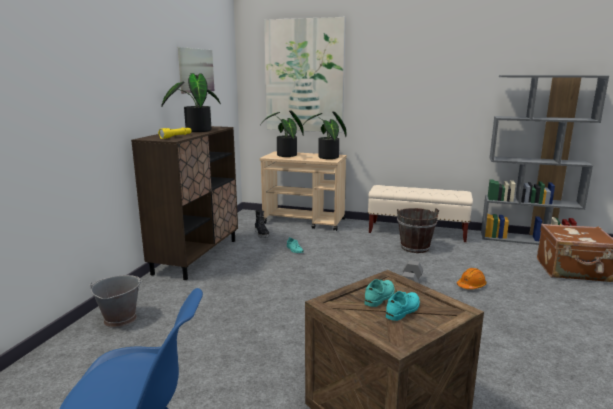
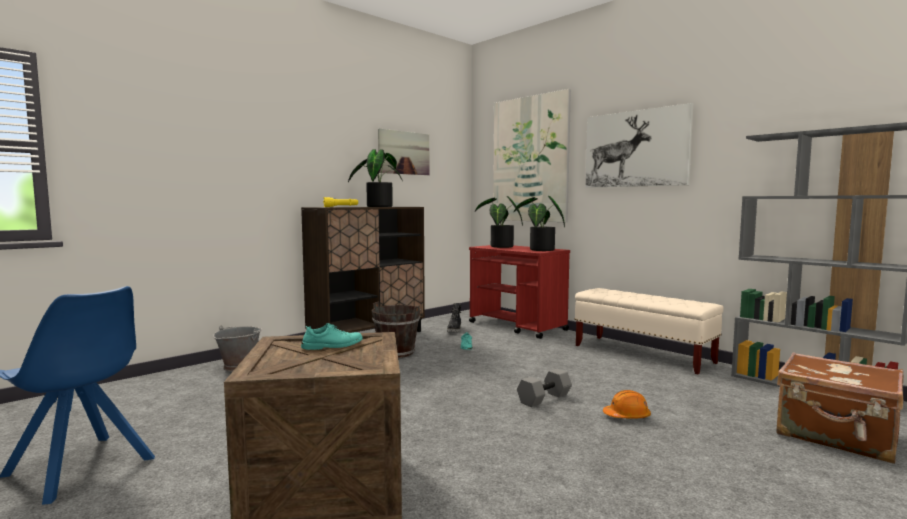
camera: 30 degrees right, 10 degrees down
(304, 221) = (517, 326): beige cart -> red cart
(403, 309) = (326, 356): turquoise shoe -> none
(404, 74) = (635, 149): none -> picture
(415, 247) = (613, 368): brown bucket -> brown bucket (397, 352)

